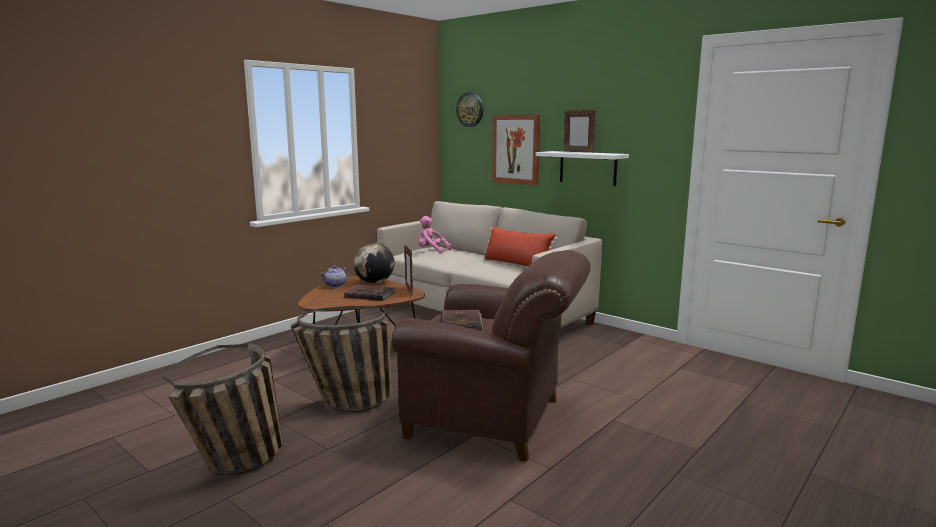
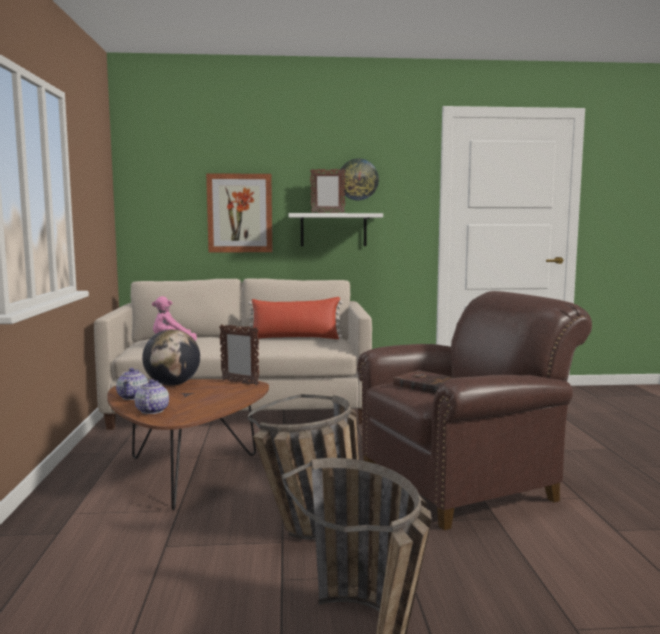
camera: 45 degrees left, 5 degrees down
(319, 296) = (151, 411): none -> teapot
(369, 294) = (209, 395): brown book -> none
(470, 109) = (167, 166): wall clock -> wall clock (358, 179)

